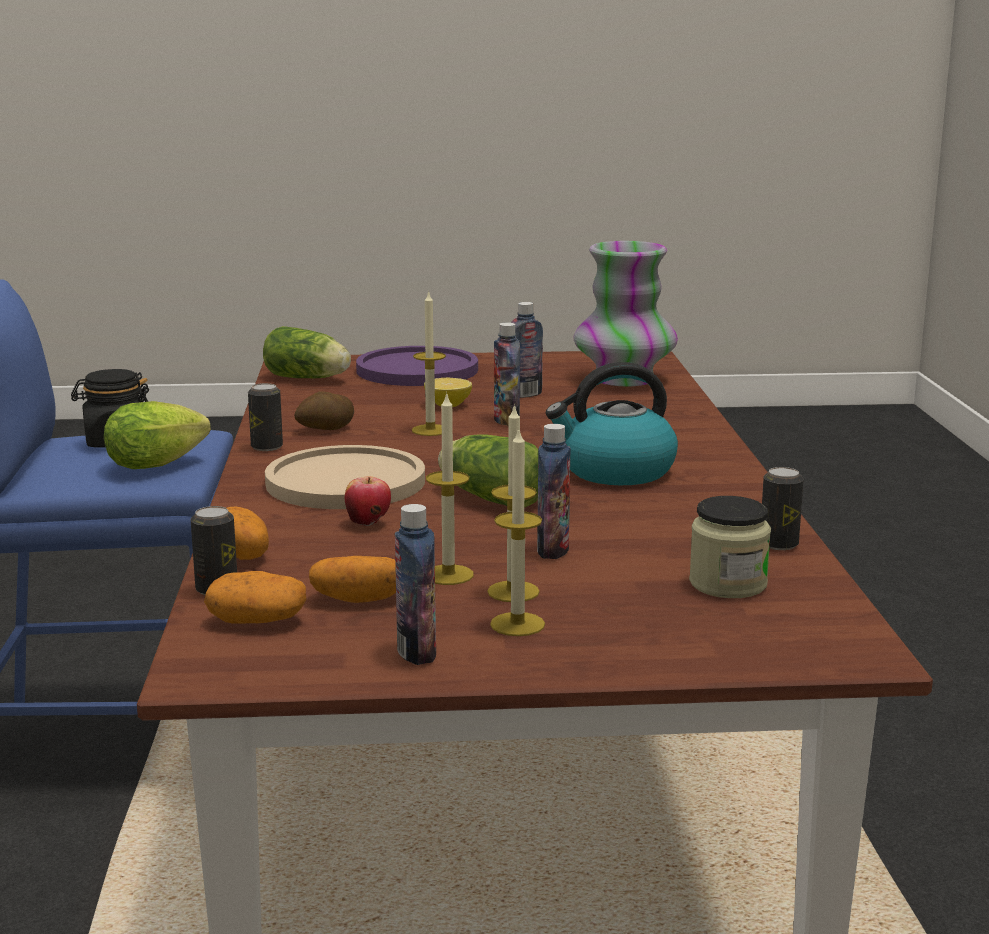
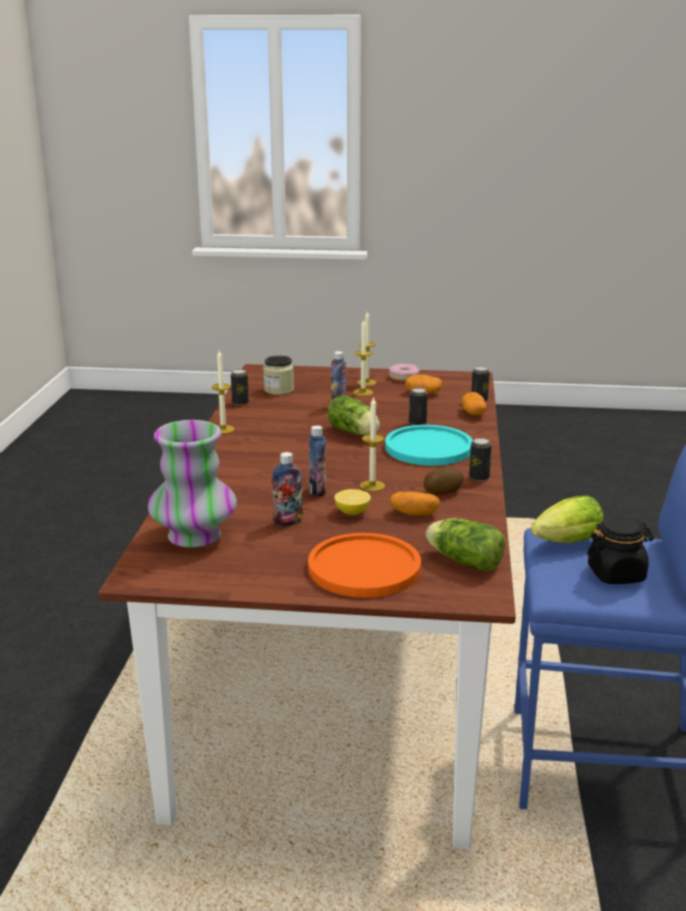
camera: 170 degrees left, 5 degrees up
(257, 621) = (460, 388): potato -> potato (414, 513)
(345, 482) = (428, 448): beige plate -> turquoise plate
(368, 524) = (417, 423): apple -> can
(416, 652) = (404, 377): bottle -> donut
(417, 370) = (364, 568): purple plate -> orange plate
(448, 575) = (386, 399): candle -> candle (223, 429)
(615, 471) = (278, 445): kettle -> none

